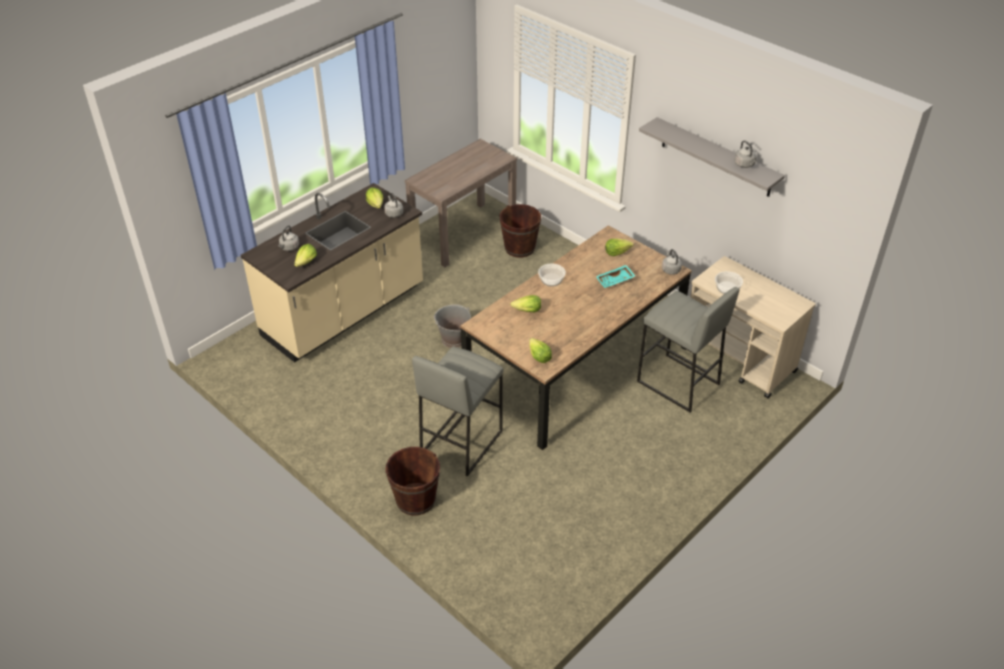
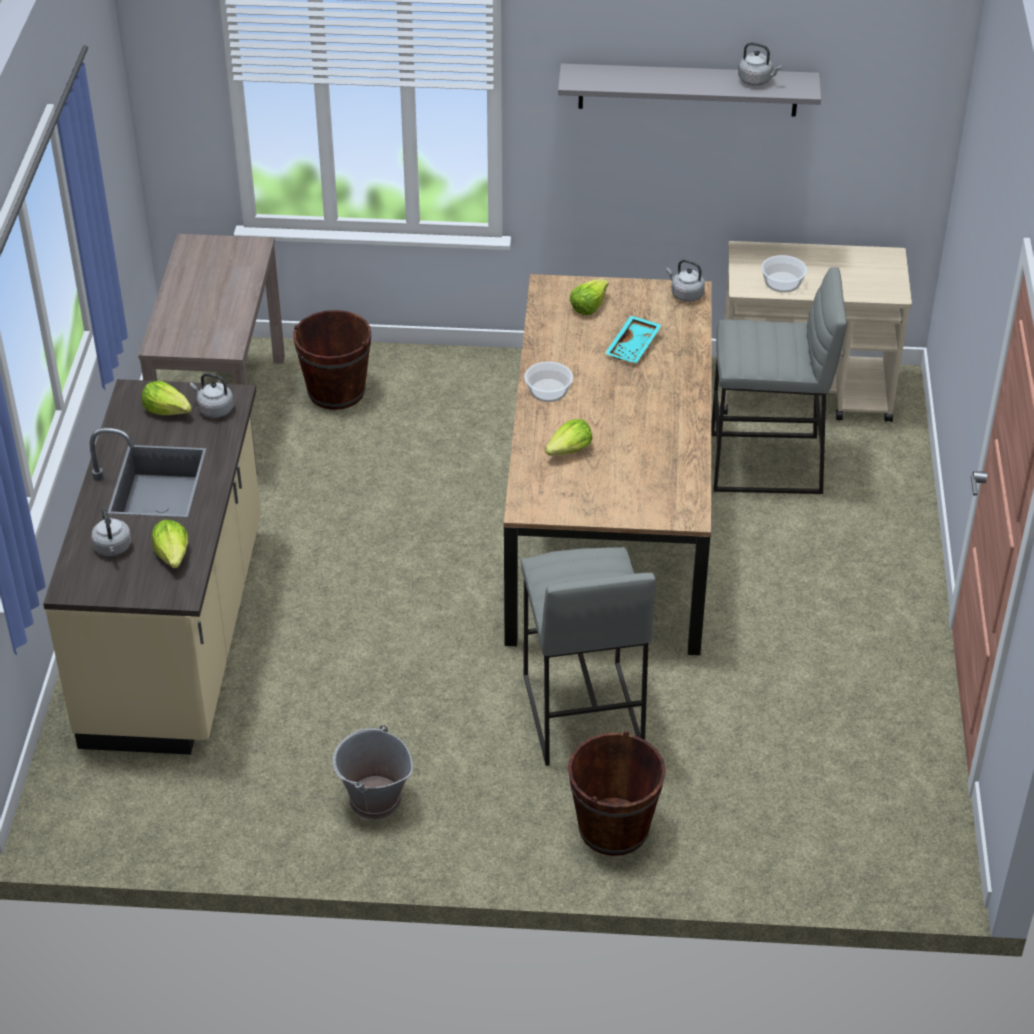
camera: 40 degrees left, 0 degrees up
(453, 339) = (398, 578): grey bucket -> grey bucket (374, 800)
(539, 356) = (662, 503): lettuce -> none

